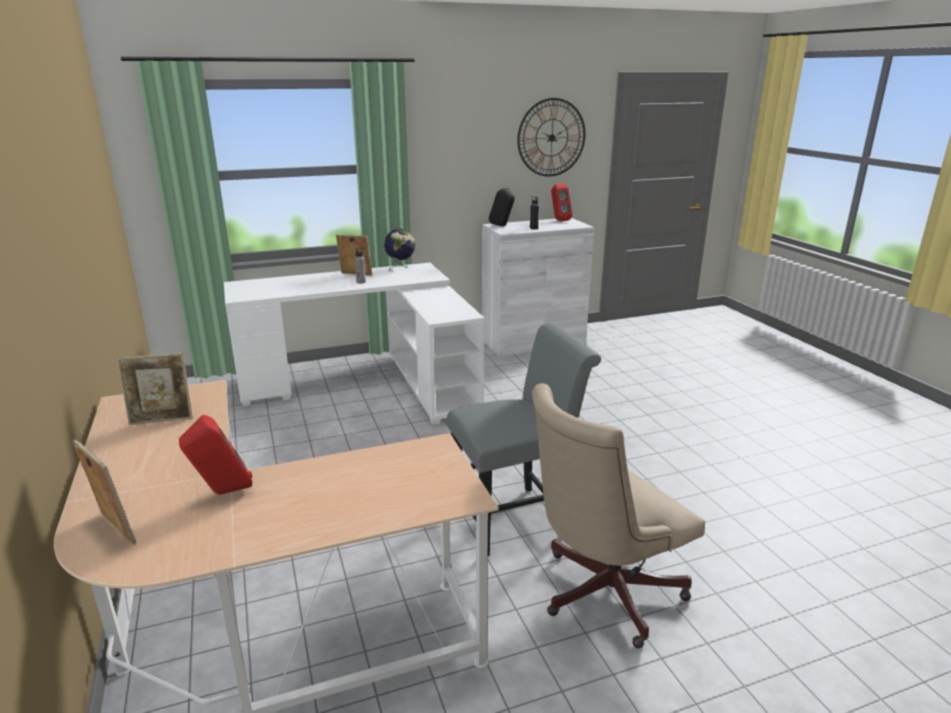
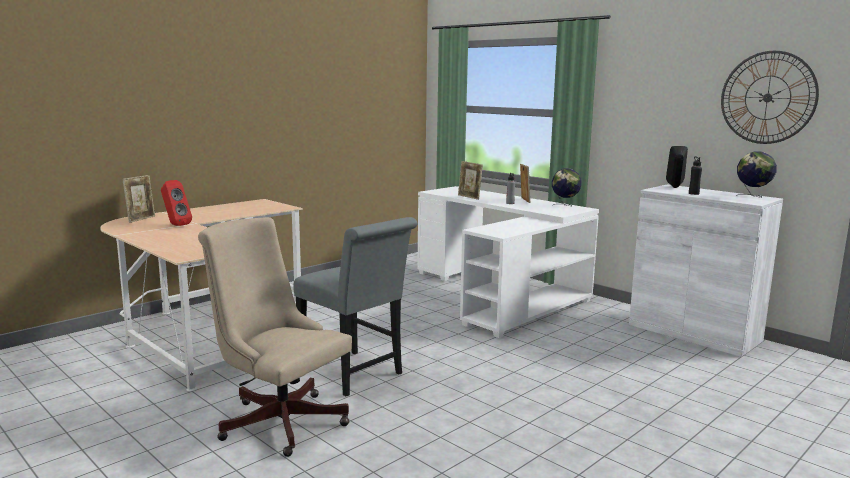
camera: 65 degrees right, 10 degrees down
(162, 420) = (244, 208): picture frame -> picture frame (469, 197)
(559, 220) = (753, 196): red speaker -> globe

